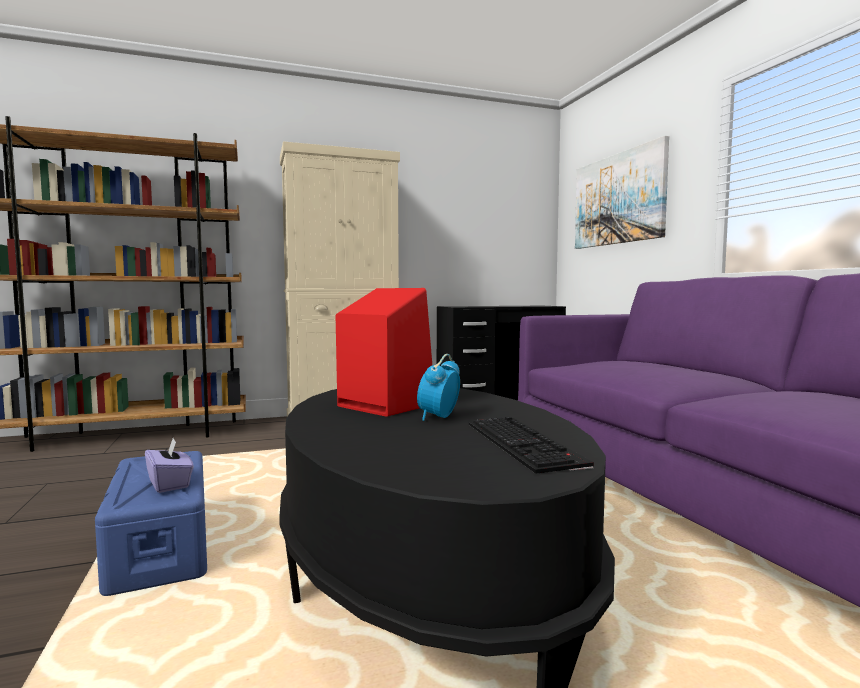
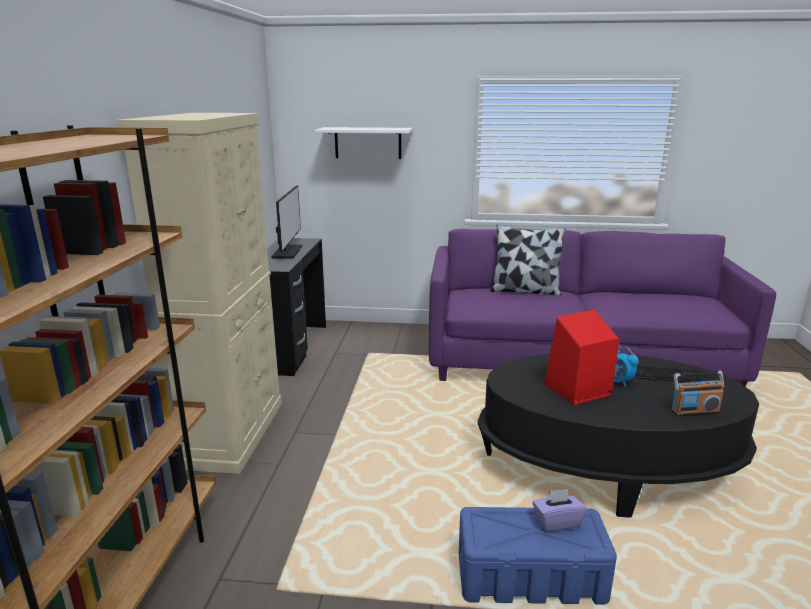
camera: 65 degrees left, 15 degrees up
(375, 453) = (694, 411): none -> radio
(504, 306) = (287, 252): none -> monitor
(618, 199) = (368, 143): picture -> white shelf
(676, 366) = (525, 291): none -> pillow

